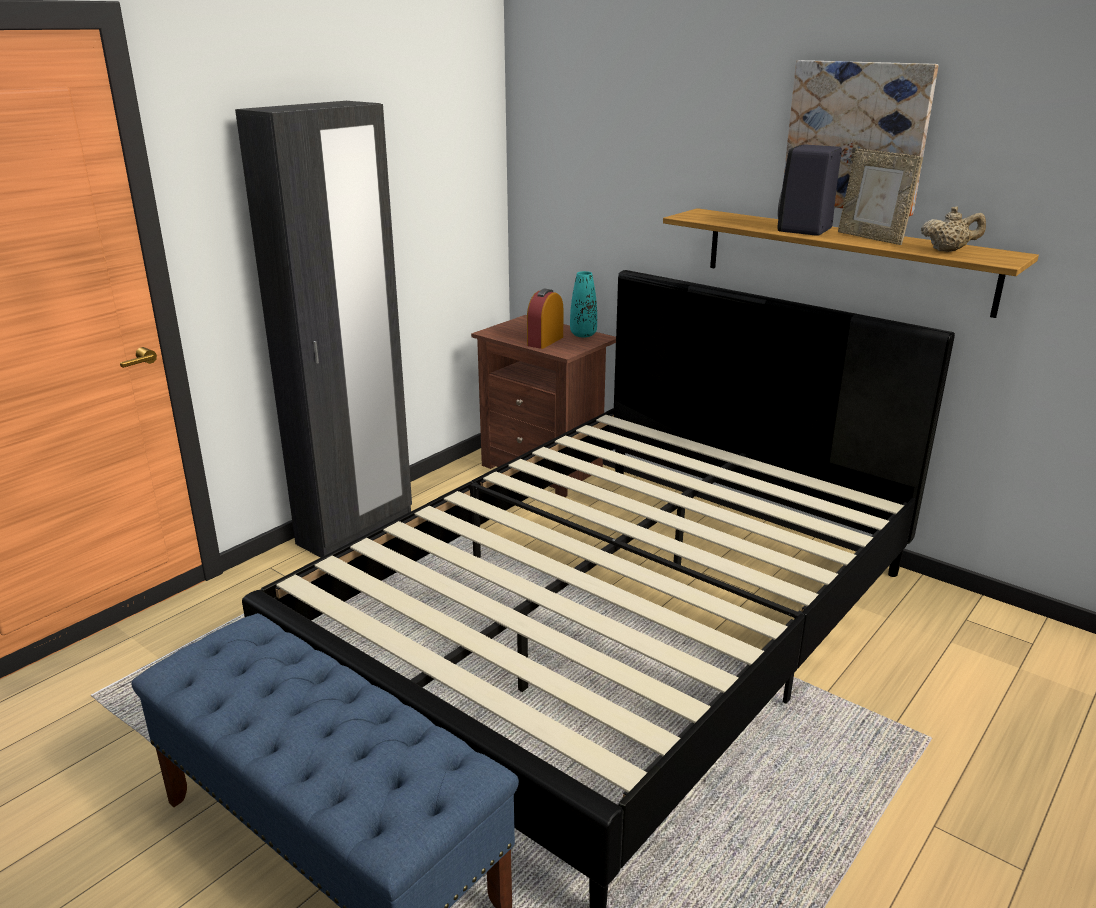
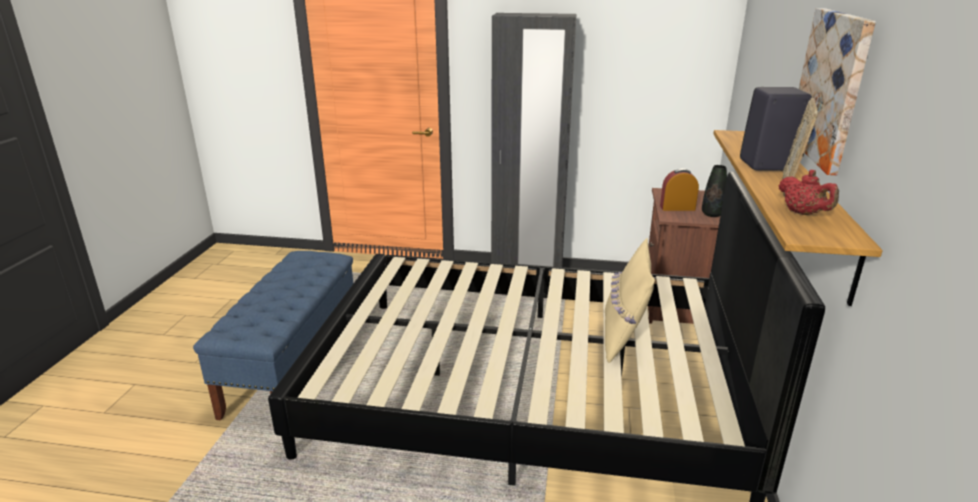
camera: 60 degrees right, 0 degrees up
(583, 334) = (712, 214): turquoise vase -> black vase
(685, 492) = (623, 337): none -> beige pillow
(948, 250) = (803, 213): beige teapot -> red teapot

